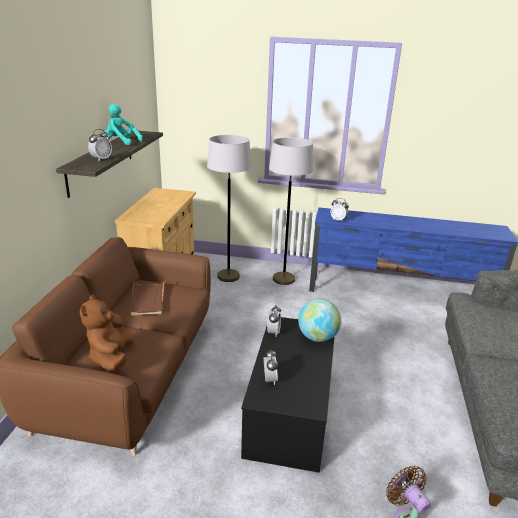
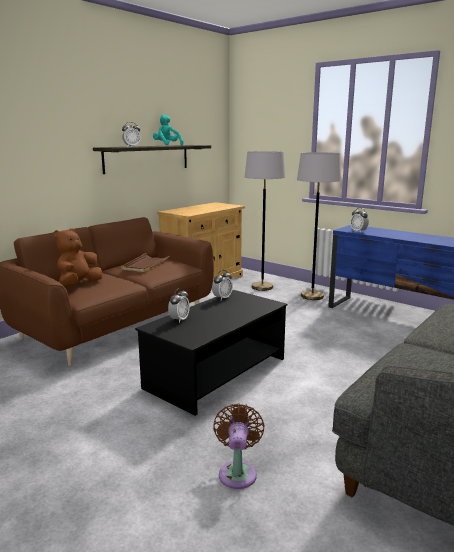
camera: 30 degrees right, 10 degrees down
(317, 337) = (257, 307): globe -> none

